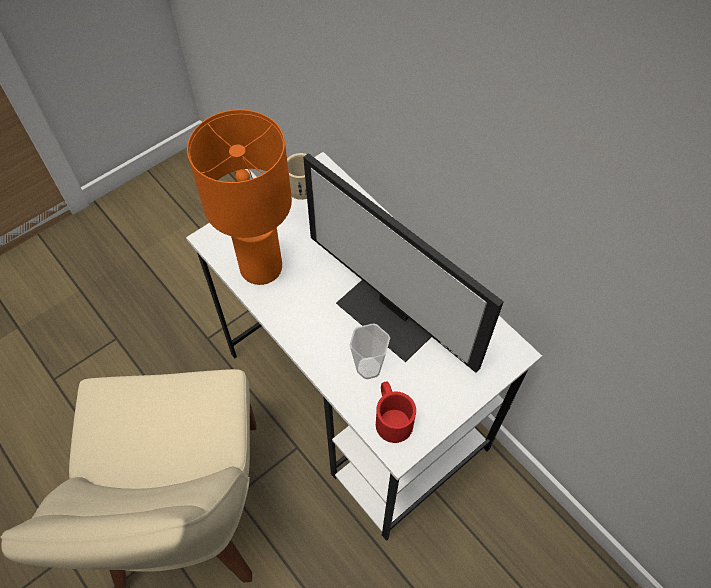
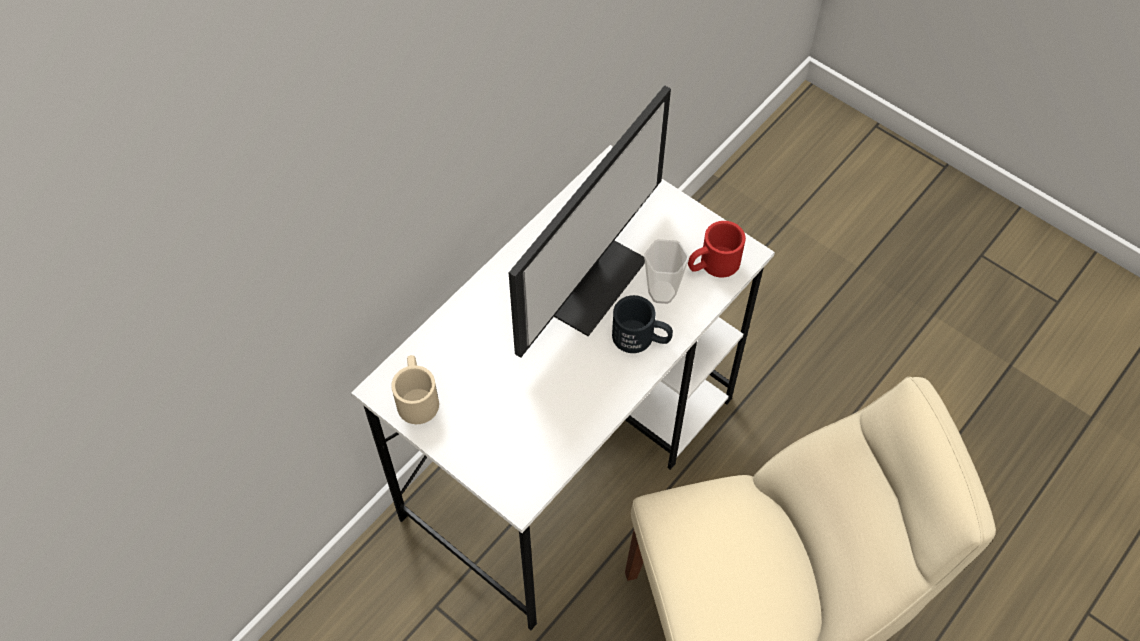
camera: 100 degrees left, 0 degrees up
(262, 267) = (553, 425): orange table lamp -> none
(325, 342) = (641, 338): none -> black mug

